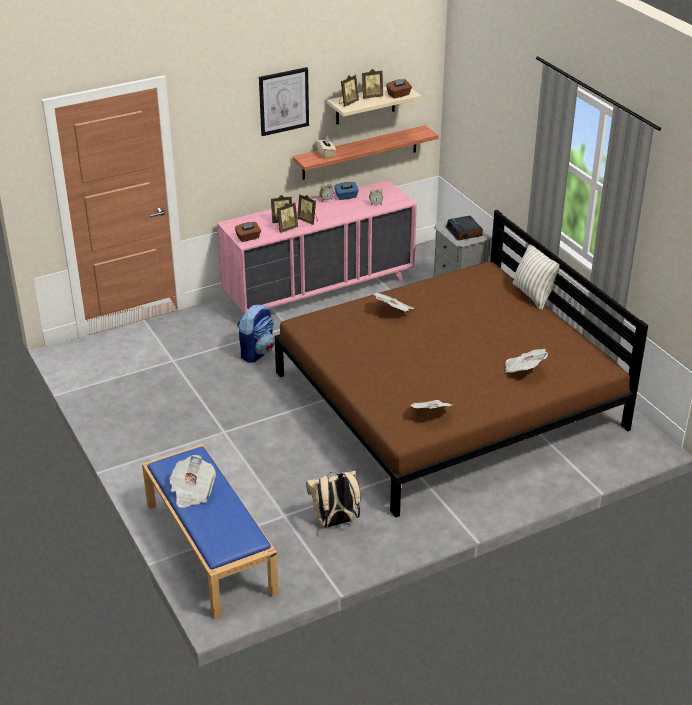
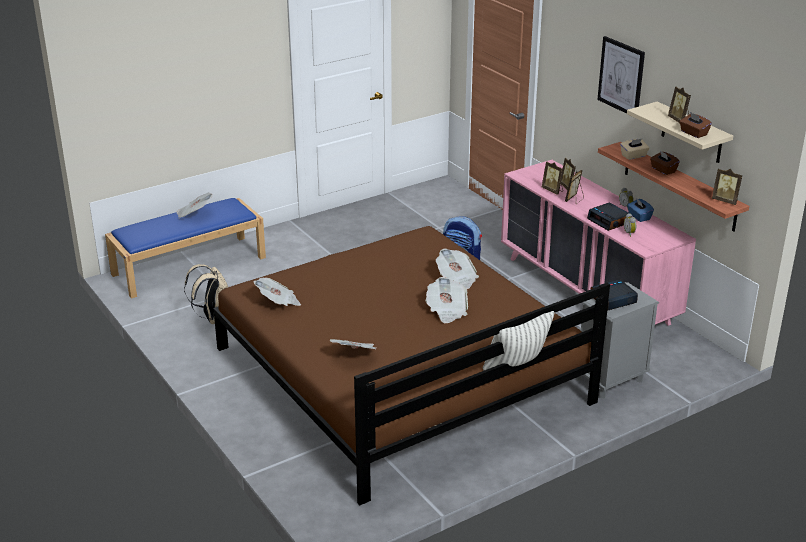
camera: 85 degrees right, 5 degrees down
(248, 238) = (527, 174): brown tissue box -> brown tissue box (663, 170)
(348, 103) = (653, 110): picture frame -> picture frame (725, 201)
(352, 210) = (609, 221): none -> alarm clock
(449, 320) = (447, 311): none -> newspaper

